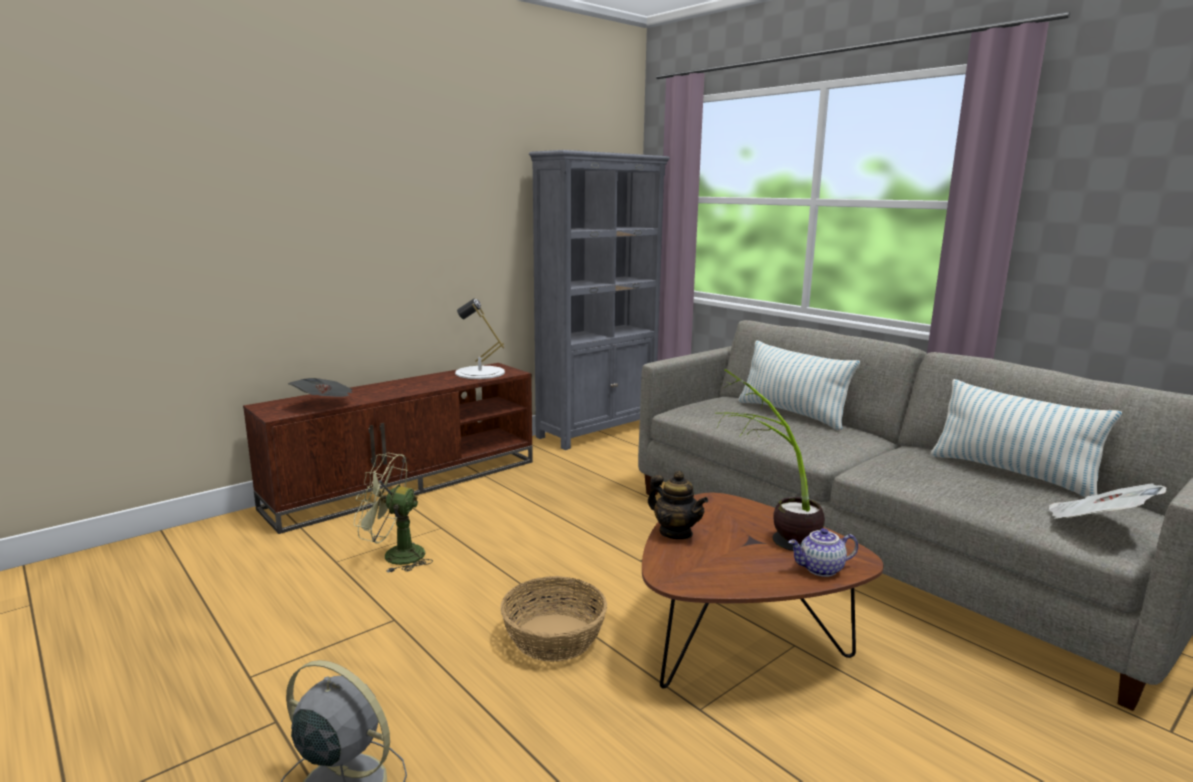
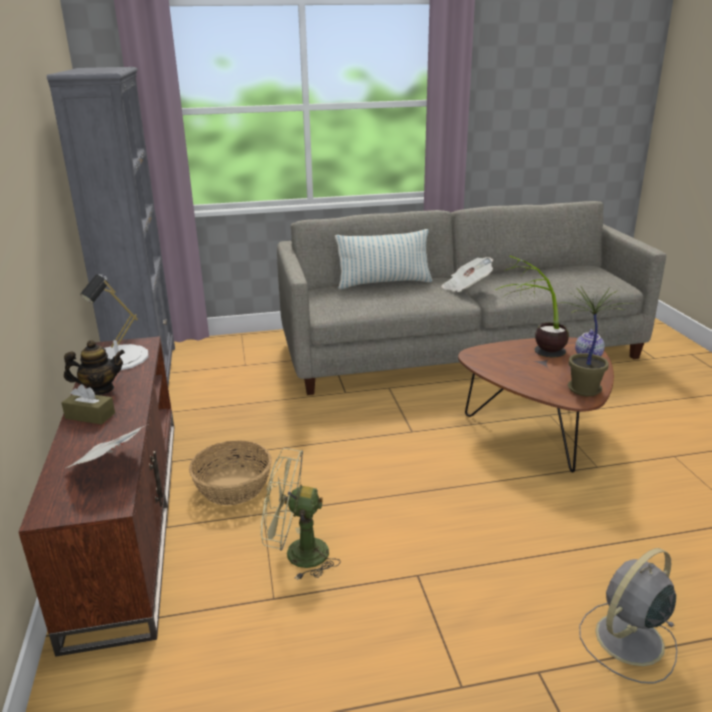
camera: 60 degrees left, 10 degrees up
(387, 386) = (90, 416): none -> brown tissue box
(394, 556) = (297, 554): green fan -> green fan turned 60 degrees clockwise
(554, 637) = (492, 497): basket -> basket (233, 486)
(676, 533) = (517, 380): teapot -> teapot (100, 389)
(703, 577) = (583, 390): none -> potted plant
(1011, 474) = (533, 271): pillow -> none
(1096, 523) = (606, 279): newspaper -> newspaper (466, 287)

